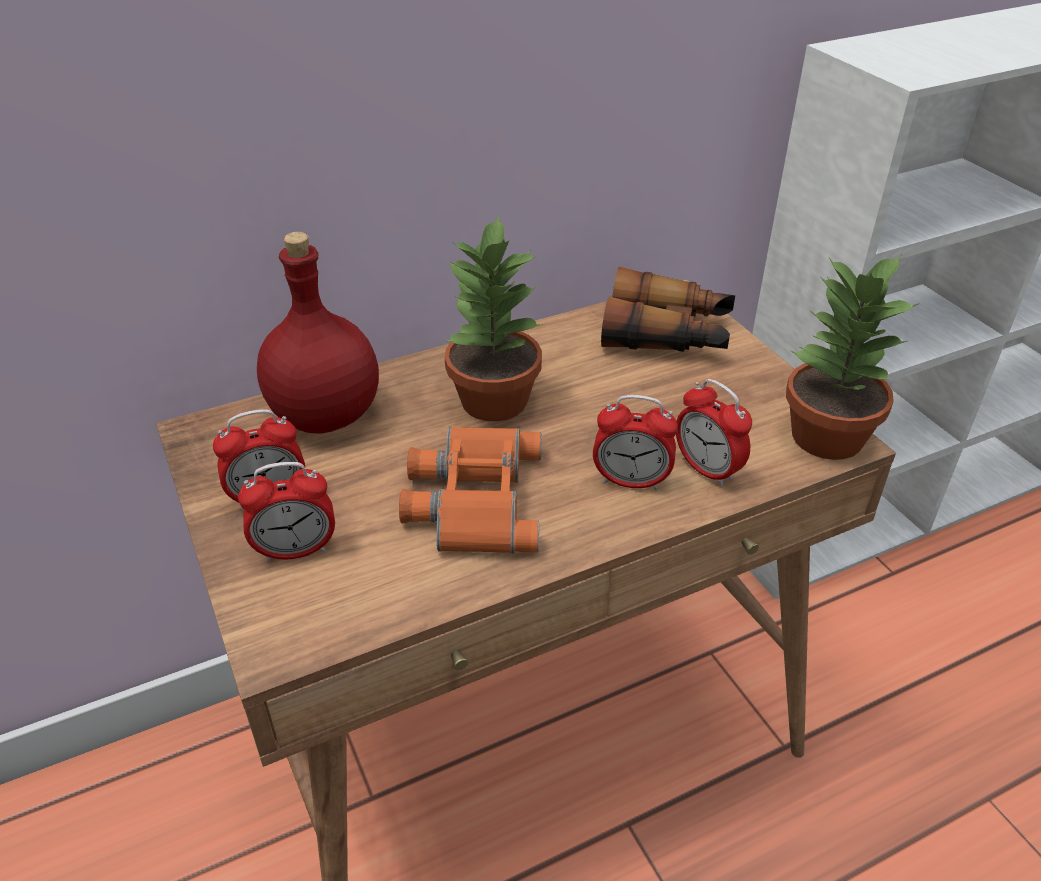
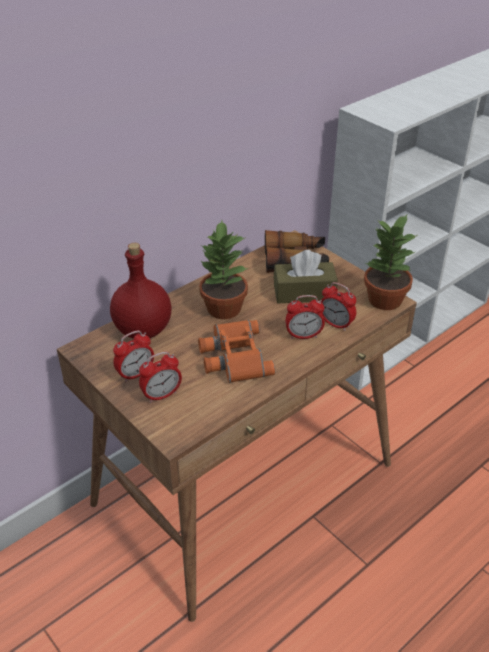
camera: 15 degrees left, 0 degrees up
(663, 396) = (304, 293): none -> brown tissue box

